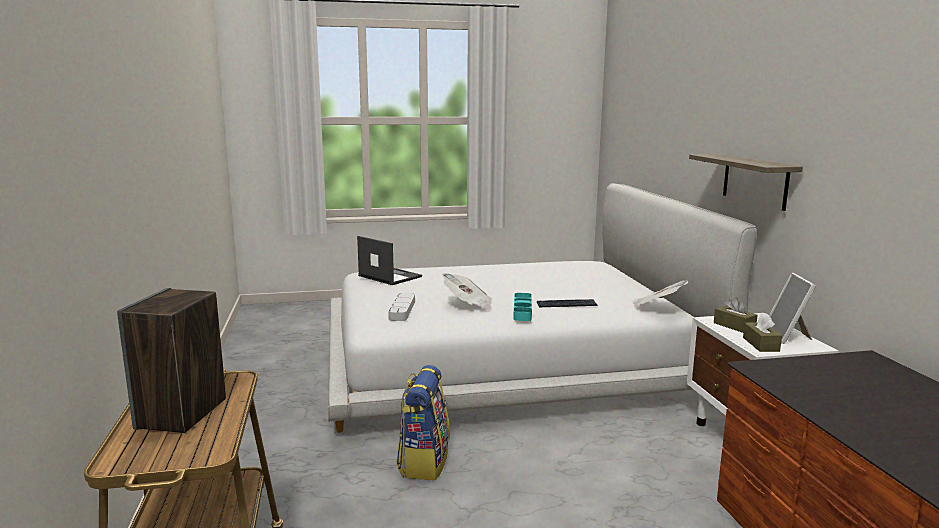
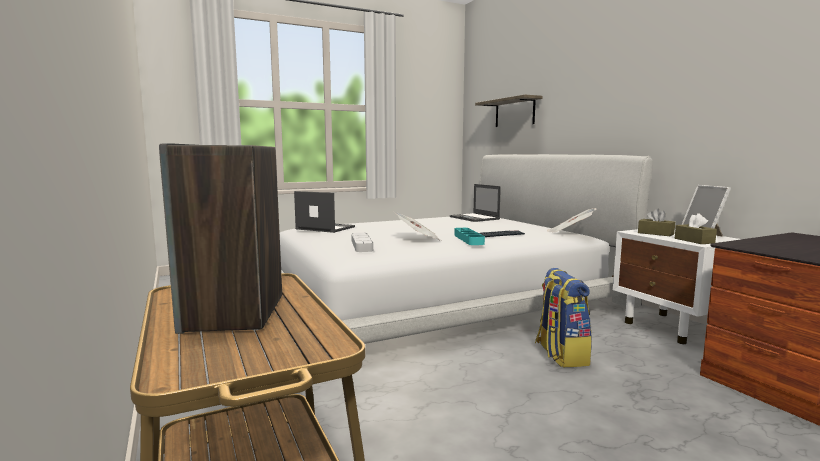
camera: 15 degrees left, 5 degrees down
(423, 462) = (425, 380): backpack -> backpack (560, 355)
(573, 269) = (475, 218): none -> laptop
(755, 181) = (639, 124): shelf -> shelf (514, 112)

